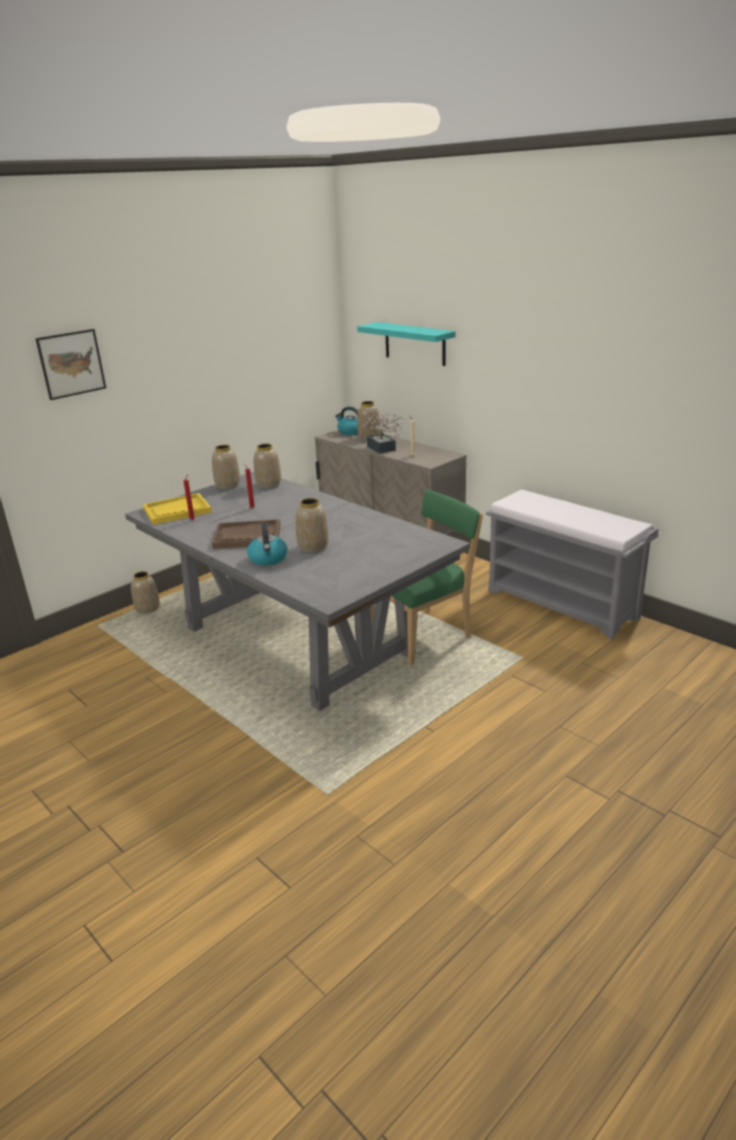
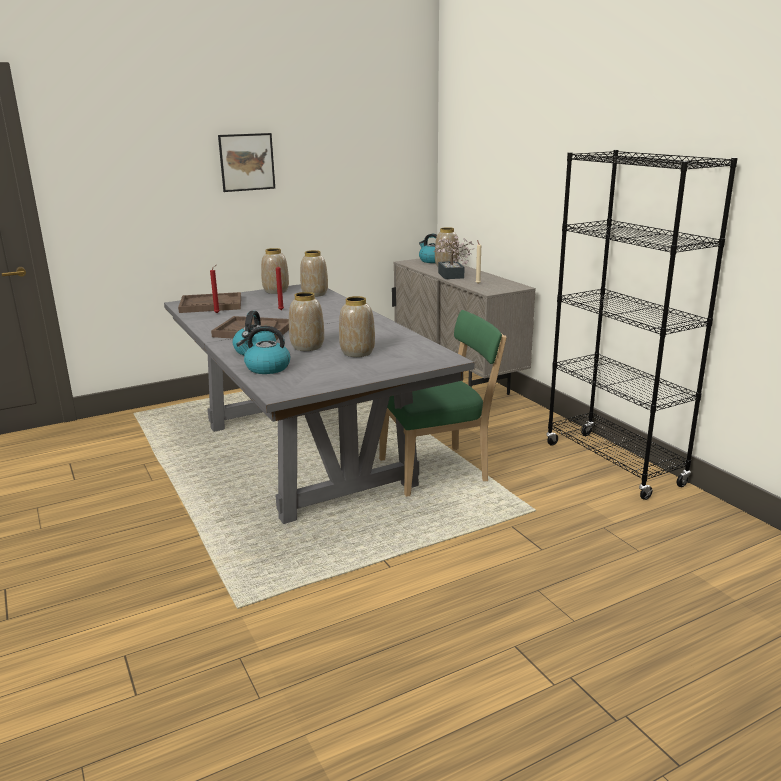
camera: 15 degrees right, 5 degrees down
(71, 364) = (133, 150): picture -> picture (247, 162)
(148, 610) = (186, 407): vase -> vase (357, 353)
(177, 511) = (211, 305): yellow tray -> brown tray
(295, 576) = (267, 368): none -> kettle
(414, 343) = (497, 166): turquoise shelf -> none
(563, 604) = (613, 464): grey bench -> black bookcase

